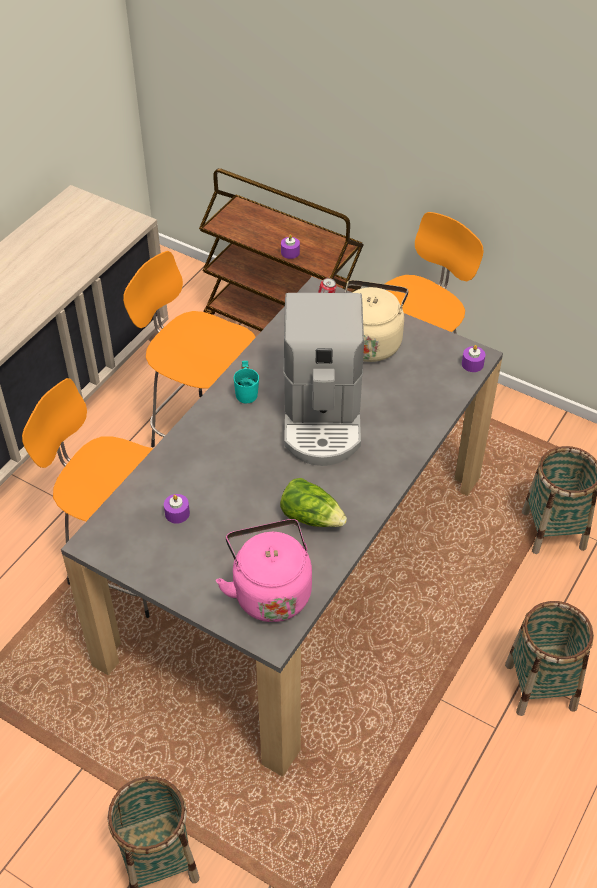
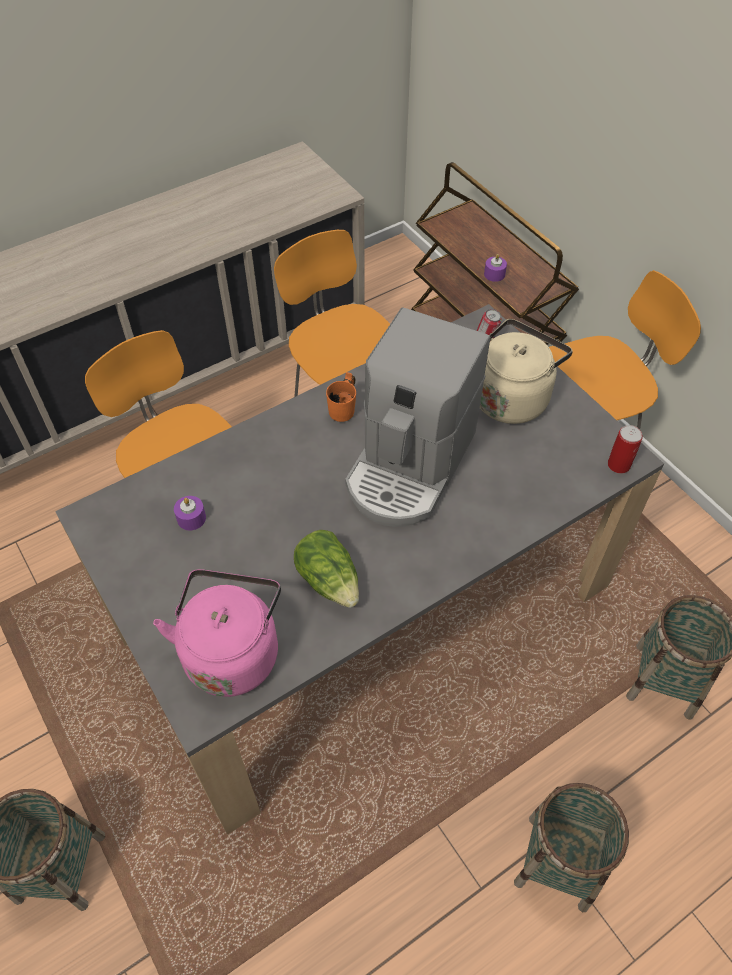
camera: 25 degrees right, 5 degrees up
(249, 392) = (346, 410): turquoise mug -> orange mug
(472, 364) = (618, 465): purple candle -> can

